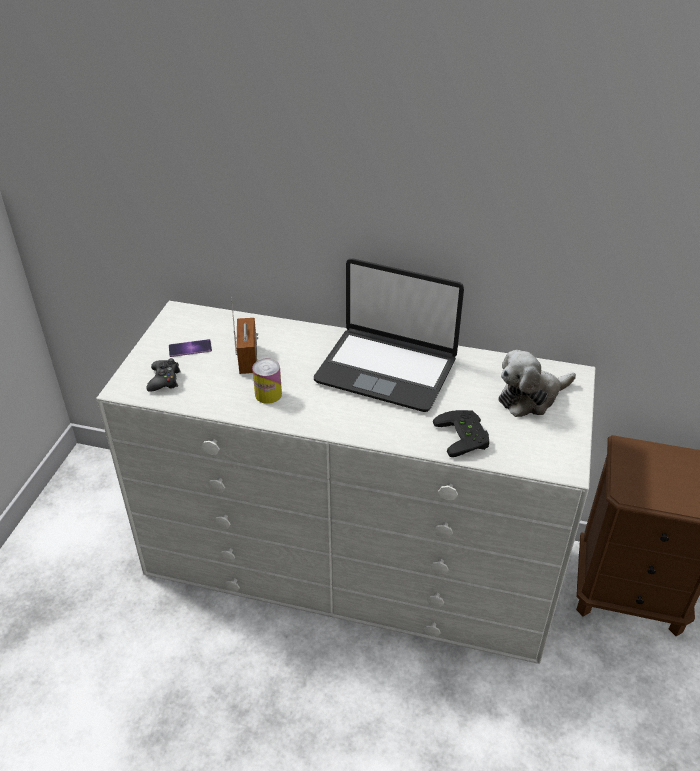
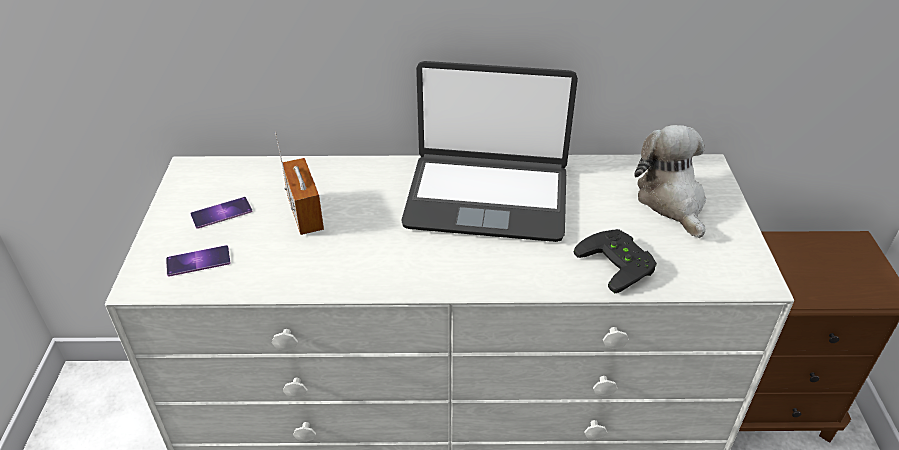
camera: 15 degrees left, 0 degrees up
(164, 380) = (198, 261): black game controller -> phone
(268, 394) = (348, 255): can -> none
(531, 397) = (672, 201): plush toy -> plush toy turned 120 degrees clockwise

